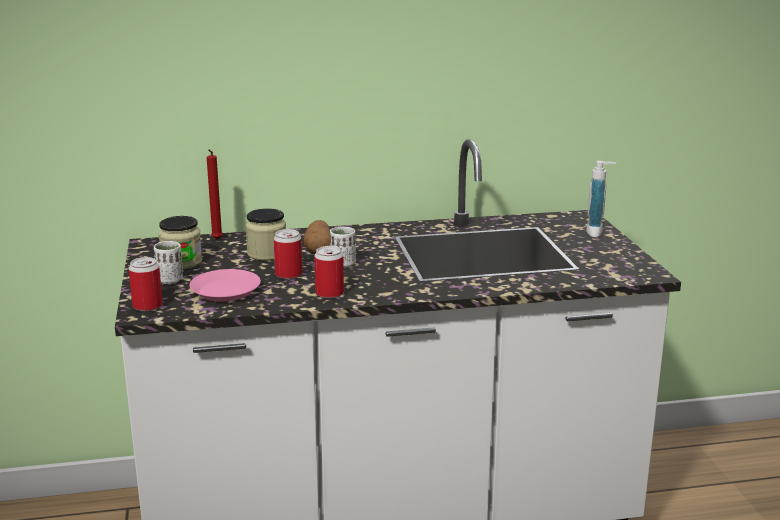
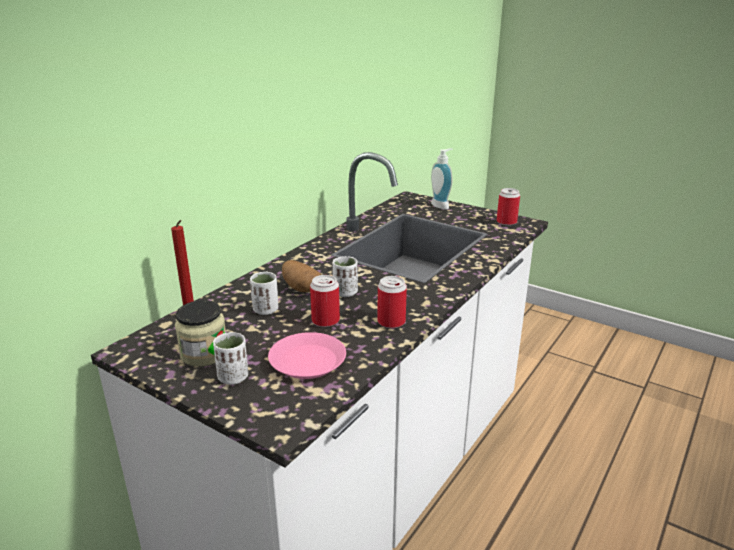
camera: 45 degrees left, 5 degrees up
(147, 306) = (270, 416): can -> can (506, 222)
(267, 253) = (265, 310): jar -> white cup

